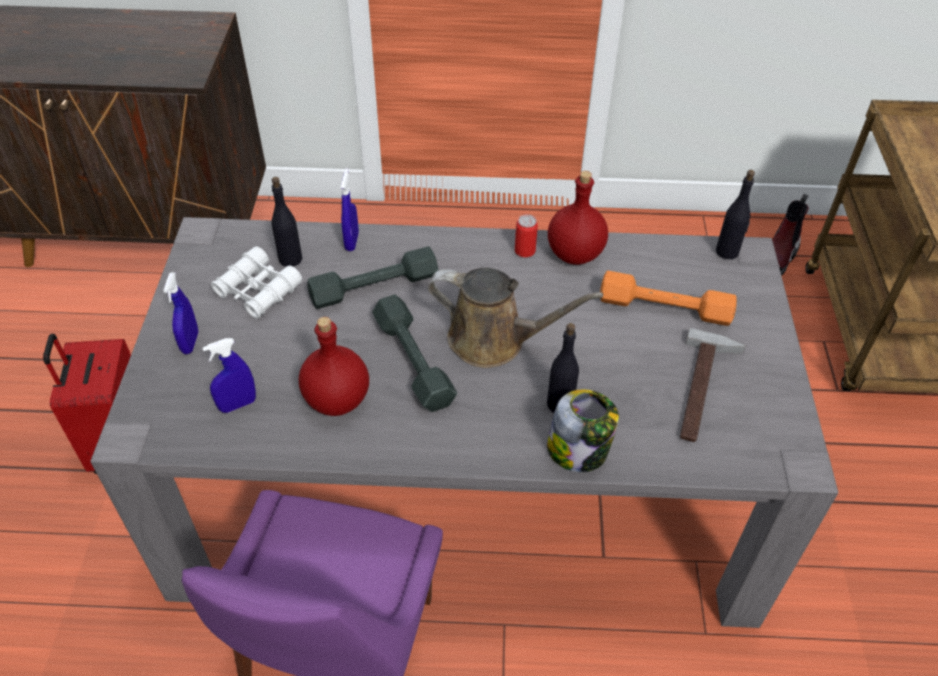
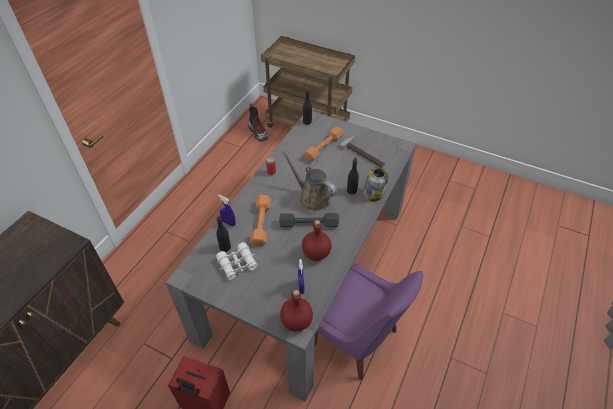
camera: 65 degrees left, 0 degrees up
(190, 342) = (255, 297): blue spray bottle -> none
(374, 286) = (261, 223): grey dumbbell -> orange dumbbell
(494, 340) = (312, 197): brown watering can -> brown watering can turned 90 degrees counterclockwise
(575, 255) = (283, 159): red bottle -> red bottle (297, 321)

